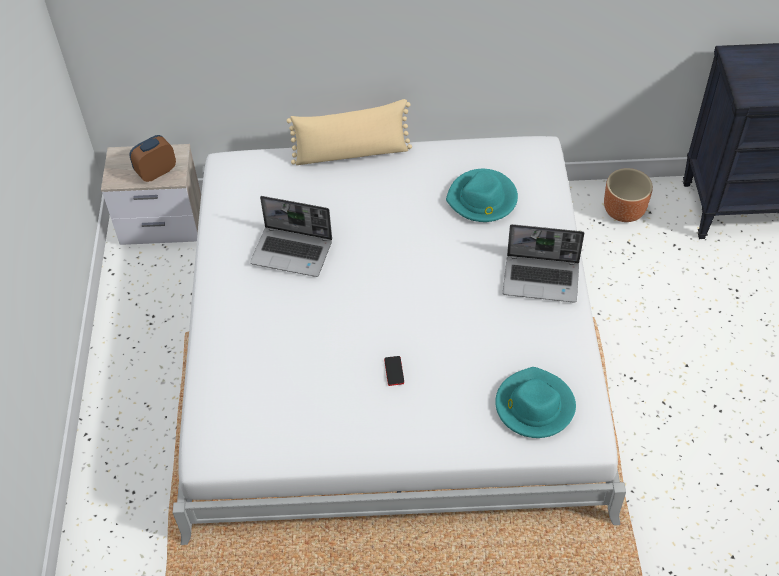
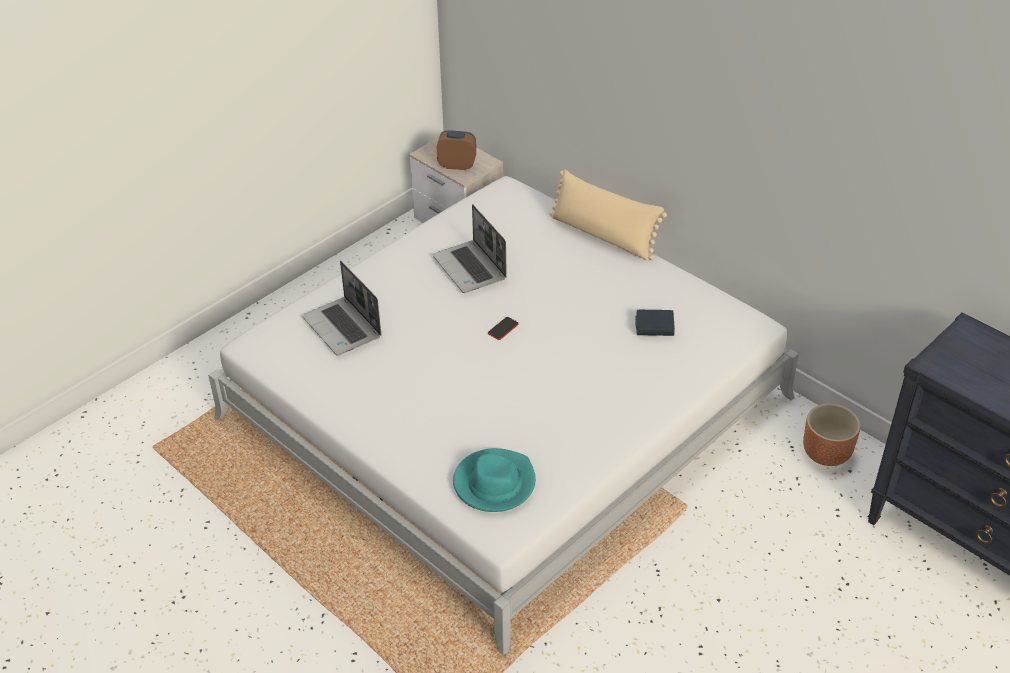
camera: 45 degrees right, 10 degrees down
(394, 371) = (431, 387): phone -> phone (503, 329)
(482, 199) = (654, 326): turquoise hat -> book
(542, 279) = (624, 410): laptop -> laptop (343, 328)

